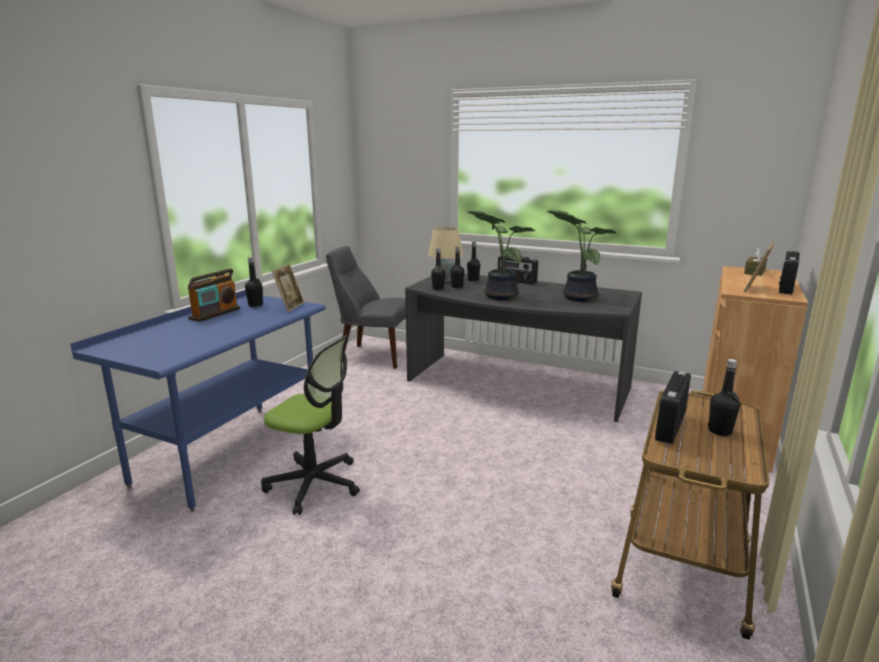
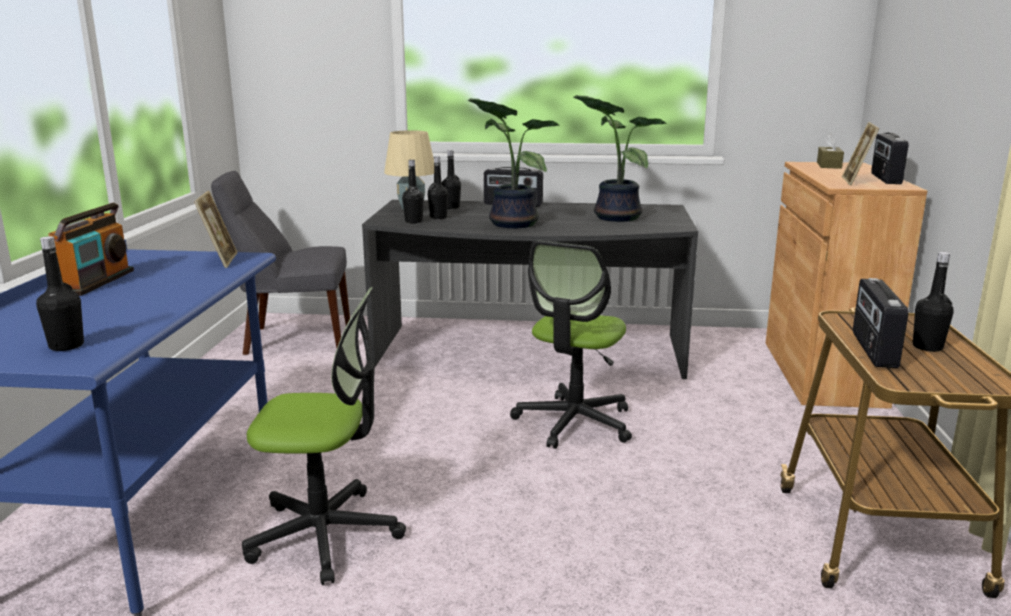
camera: 20 degrees left, 0 degrees up
(255, 305) = (156, 264): black bottle -> black bottle (66, 346)
(513, 440) = (574, 422): none -> office chair

